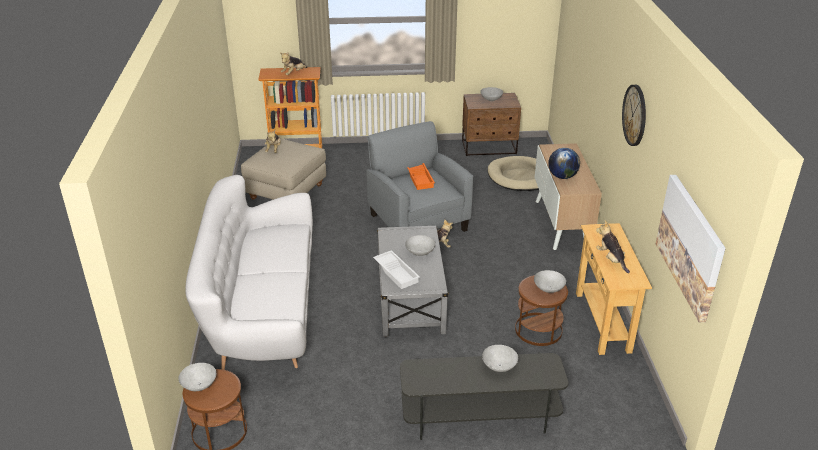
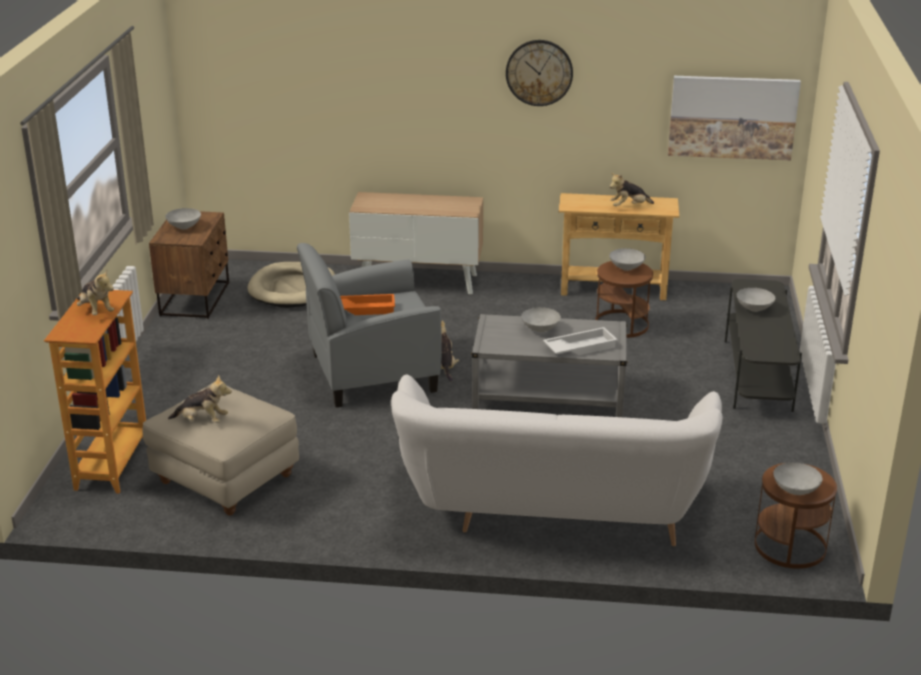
camera: 80 degrees left, 5 degrees down
(562, 176) = (437, 210): globe -> none

